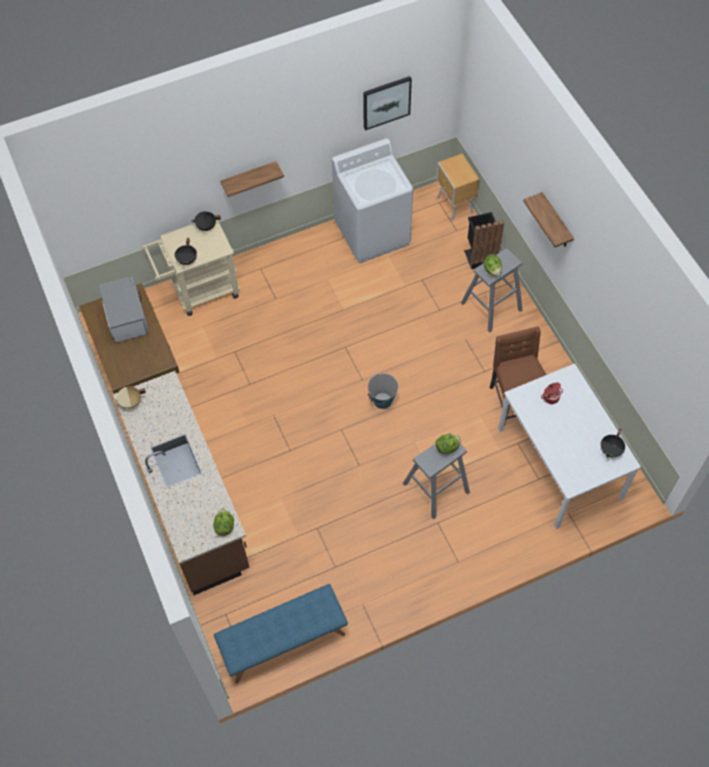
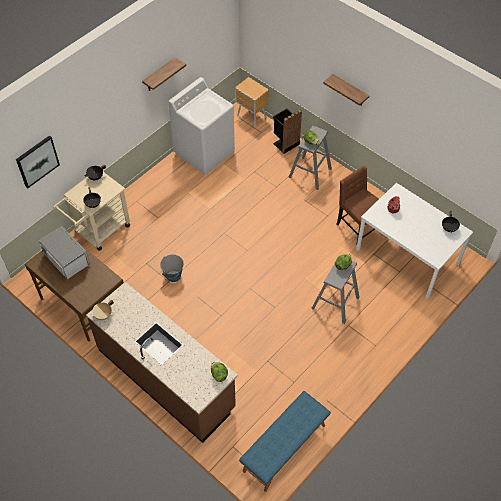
camera: 25 degrees left, 5 degrees down
(249, 178) = (117, 131): shelf -> shelf (159, 75)
(382, 400) = (269, 259): bucket -> bucket (173, 276)
(386, 102) = (196, 49): picture -> picture (37, 161)

